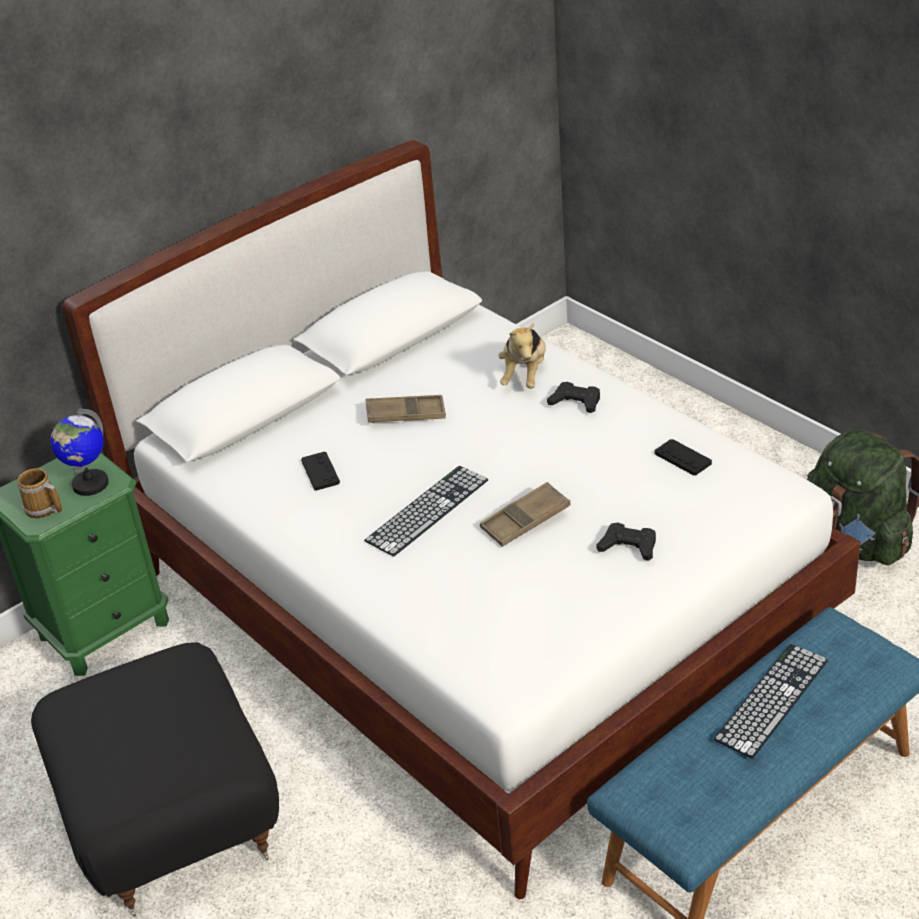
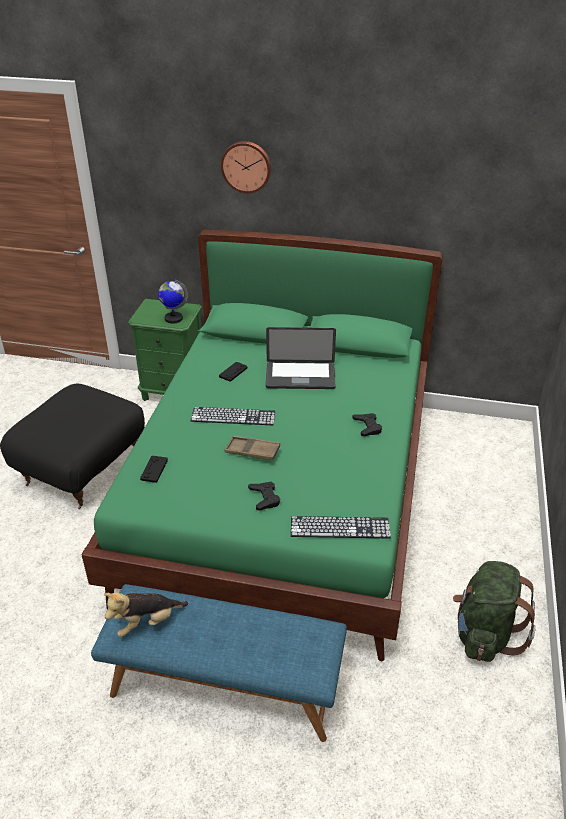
camera: 50 degrees right, 0 degrees up
(43, 509) = (148, 315): mug -> none
(107, 149) = (246, 166): none -> wall clock
(406, 414) = (300, 377): brown tray -> laptop
(475, 606) = (284, 496): white bed -> green bed
(525, 375) = (372, 400): plush toy -> plush toy (147, 622)
(683, 458) = (358, 487): black game controller -> black game controller (154, 469)
(772, 699) = (239, 627): keyboard -> keyboard (340, 527)

